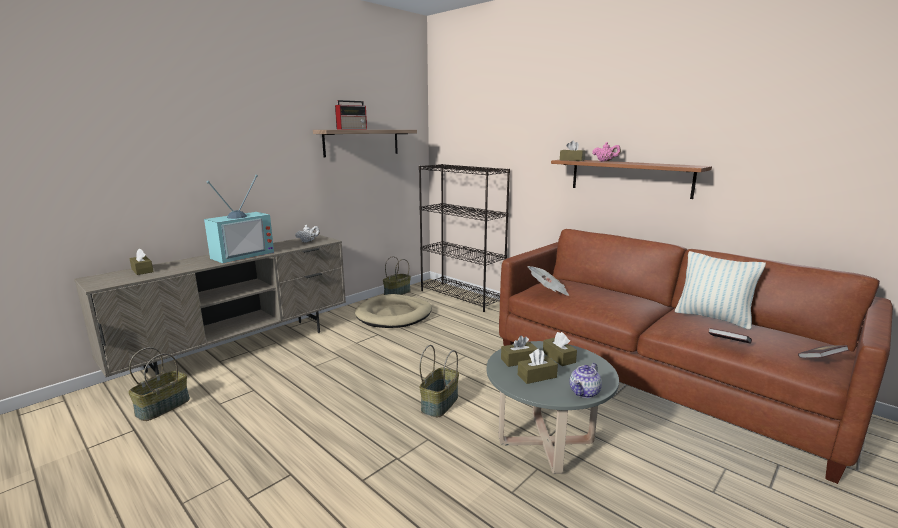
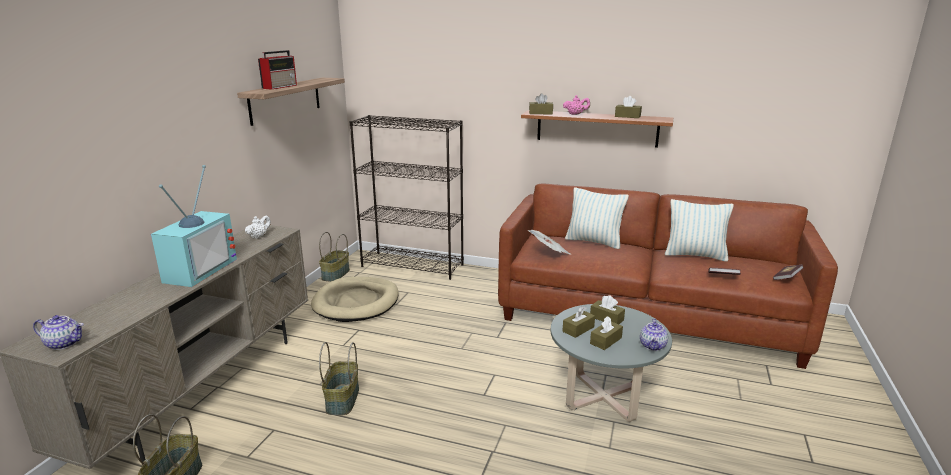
camera: 25 degrees left, 5 degrees up
(108, 281) = (64, 343): none -> teapot
(142, 270) = (90, 318): brown tissue box -> brown tissue box (627, 116)
(439, 403) = (487, 388): basket -> basket (342, 399)
(605, 290) = (594, 242): none -> pillow

